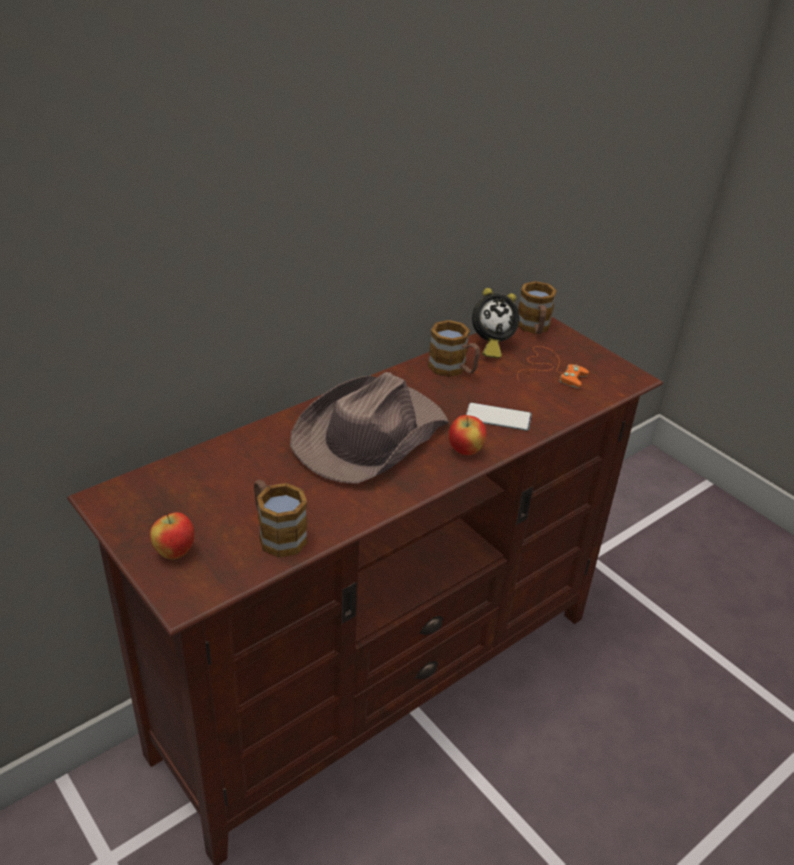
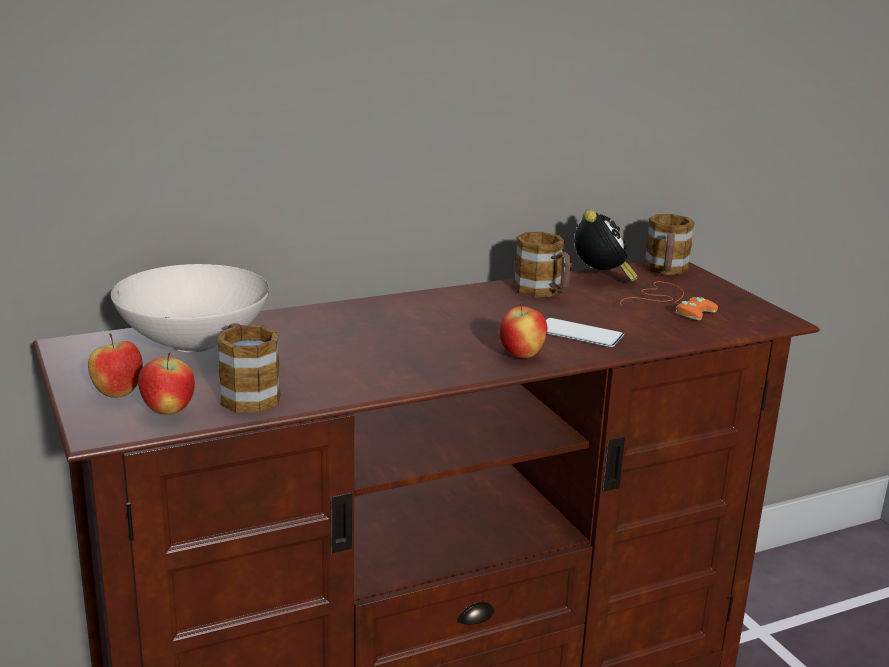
camera: 15 degrees right, 15 degrees down
(204, 477) = (193, 342): none -> white bowl
(225, 567) = (168, 412): none -> apple
(369, 436) = (407, 332): brown hat -> none
(490, 345) = (601, 278): alarm clock -> alarm clock turned 90 degrees counterclockwise

